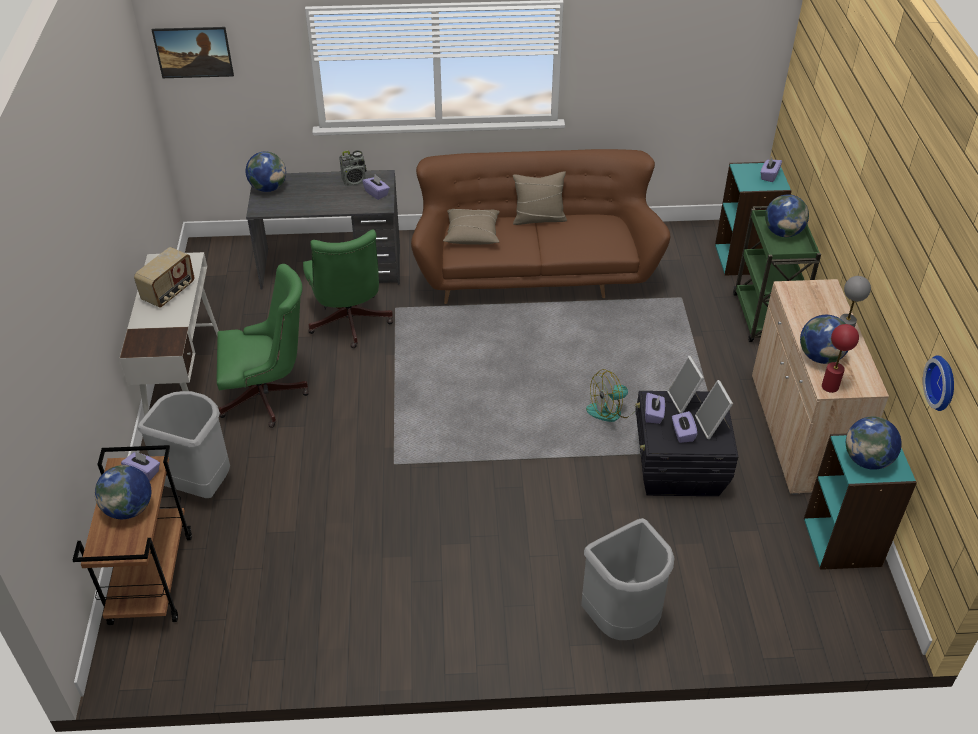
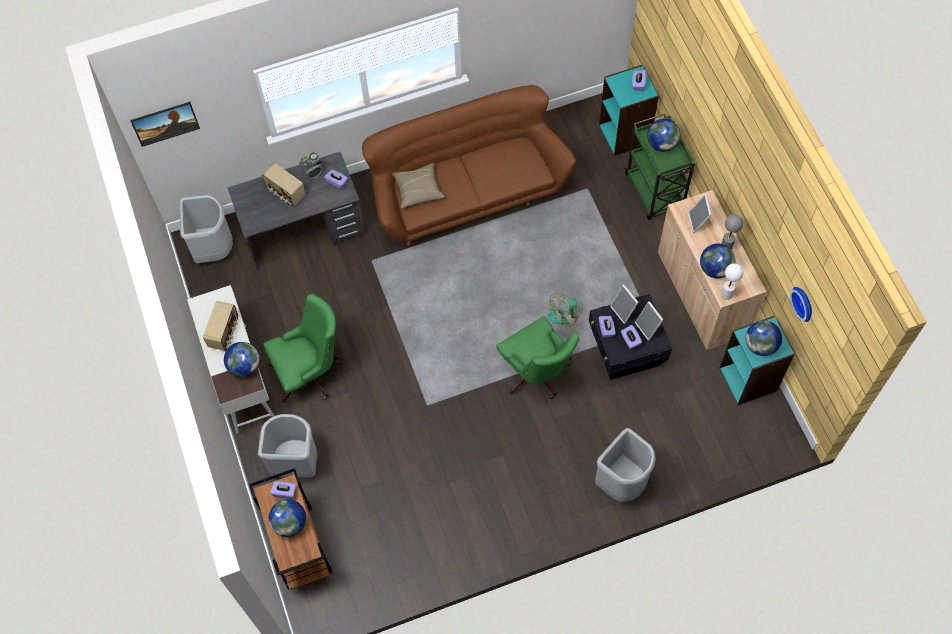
camera: 15 degrees left, 20 degrees up
(225, 261) = (214, 249): none -> grey trash can
(268, 188) = (247, 200): globe -> globe (244, 366)
(314, 190) = (285, 192): none -> radio
(349, 324) = (342, 286): green office chair -> green office chair (537, 374)
(539, 218) = (464, 157): beige pillow -> none
(811, 306) = (699, 222): none -> picture frame
(830, 386) = (727, 294): red table lamp -> white table lamp

